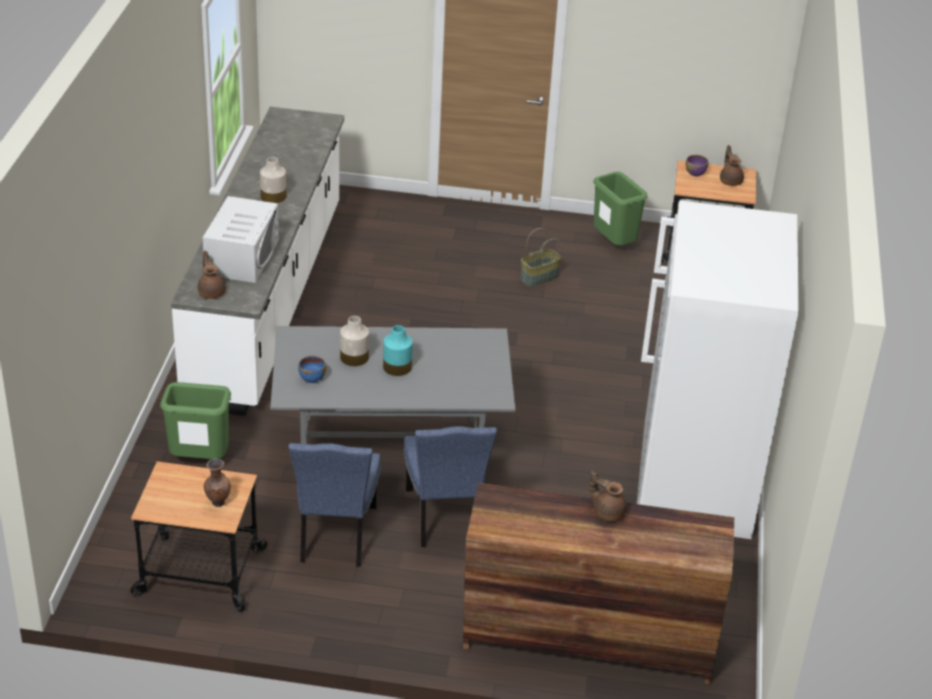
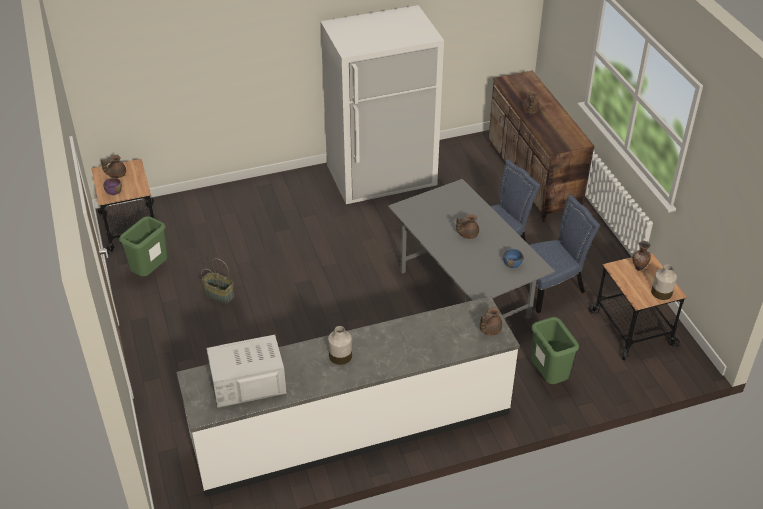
camera: 115 degrees left, 5 degrees up
(242, 257) = (435, 334): white microwave -> white microwave (248, 383)
(354, 357) = (475, 255): beige vase -> beige vase (661, 292)
(397, 366) = (467, 234): turquoise vase -> brown teapot

